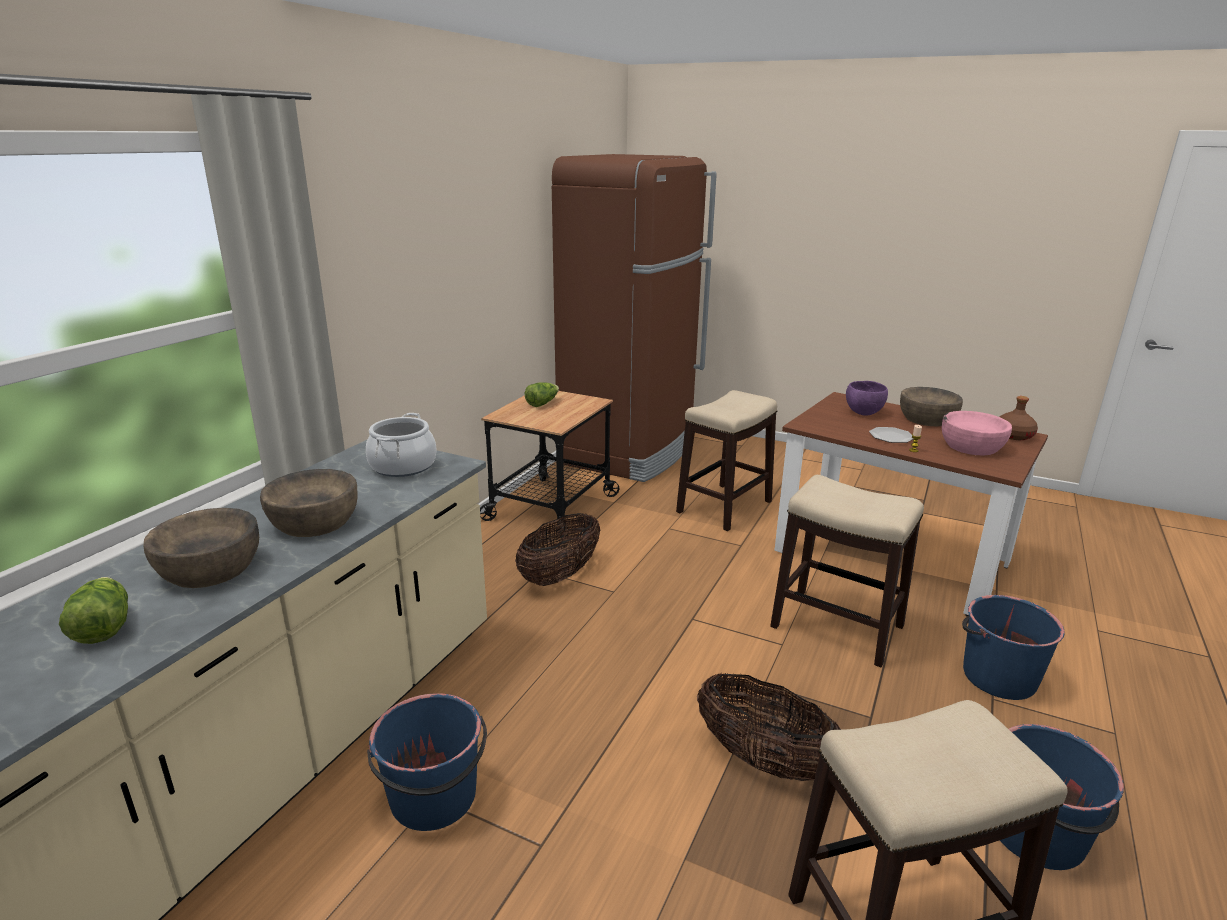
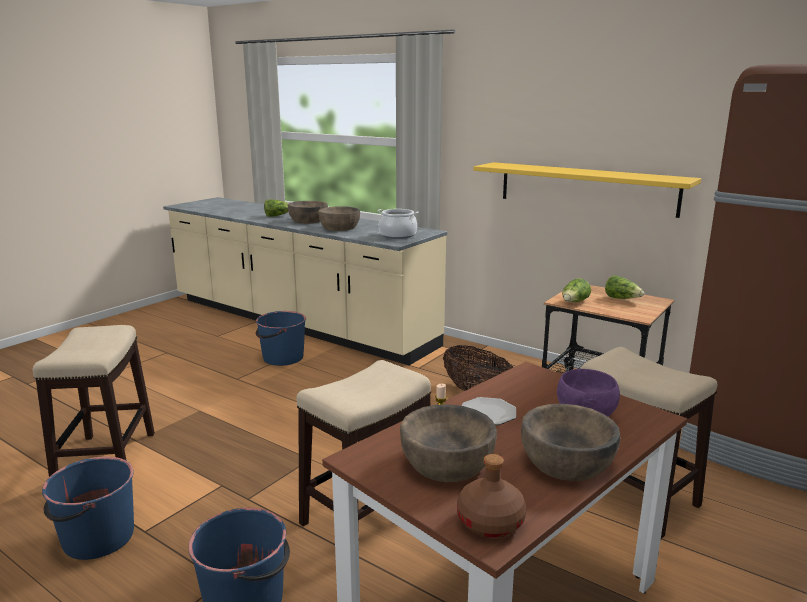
camera: 100 degrees right, 5 degrees down
(461, 308) = (586, 188): none -> yellow shelf
(560, 421) = (574, 302): none -> lettuce
(763, 760) = (242, 444): basket -> none
(971, 446) = (447, 462): pink bowl -> brown bowl

